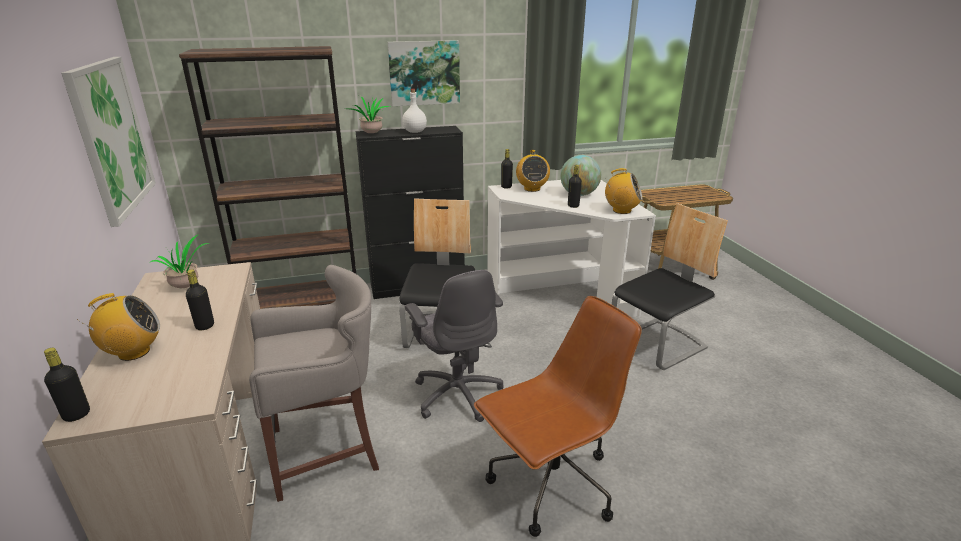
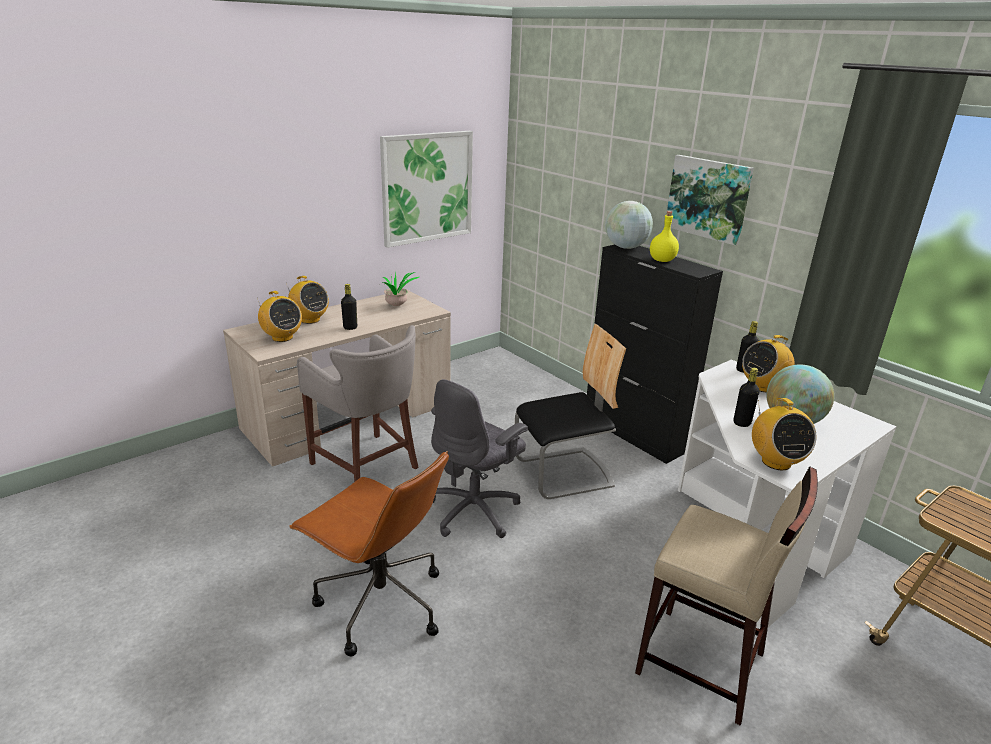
camera: 65 degrees right, 0 degrees up
(77, 415) = (246, 328): black bottle -> none
(161, 382) = (282, 337): none -> radio
(303, 304) = (540, 386): brown bookcase -> none
(371, 133) = (626, 247): potted plant -> globe
(415, 132) = (662, 260): white bottle -> yellow bottle
(658, 344) = (701, 664): chair -> beige stool

